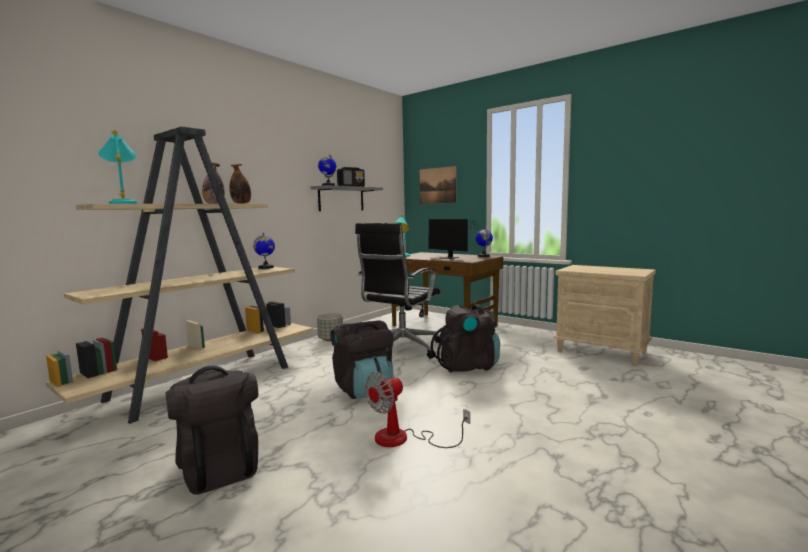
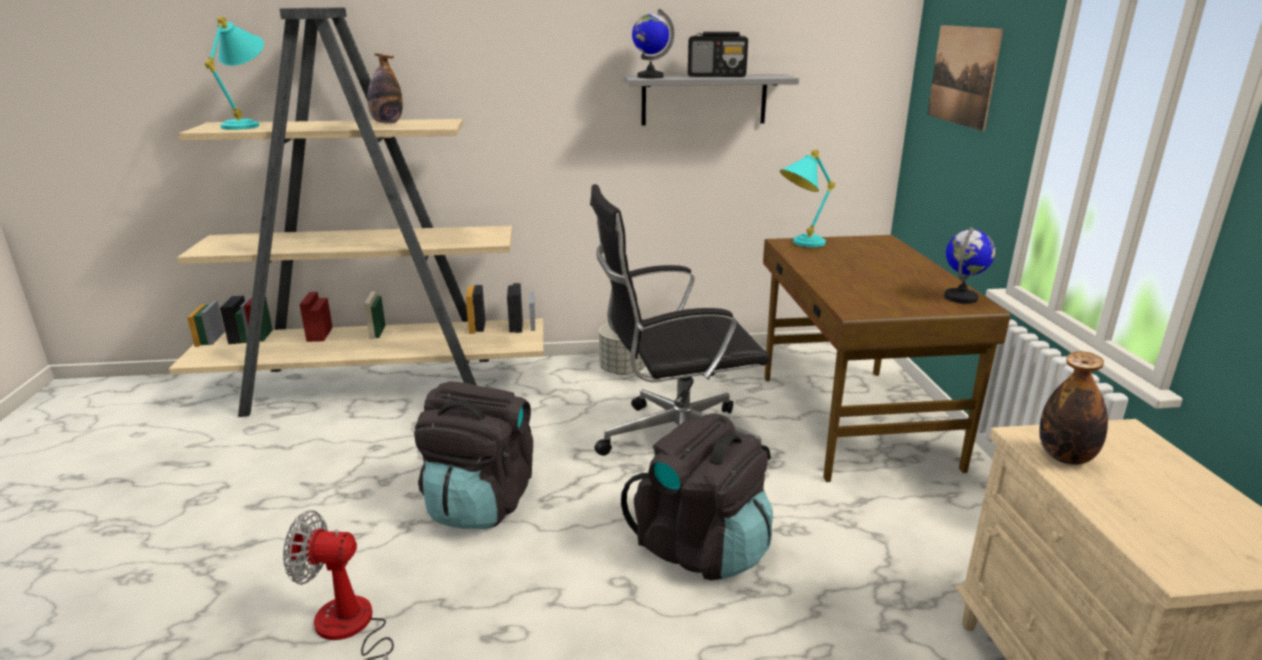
camera: 45 degrees right, 15 degrees up
(219, 467) = (180, 532): black backpack -> none
(241, 203) = (424, 124): bottle -> bottle (1065, 457)
(265, 267) = (492, 230): globe -> none
(450, 258) = (865, 282): monitor -> none

